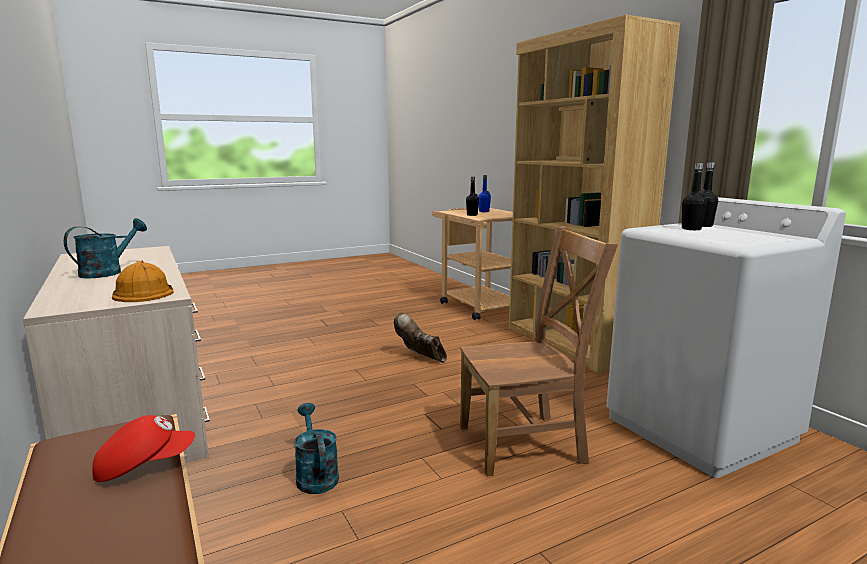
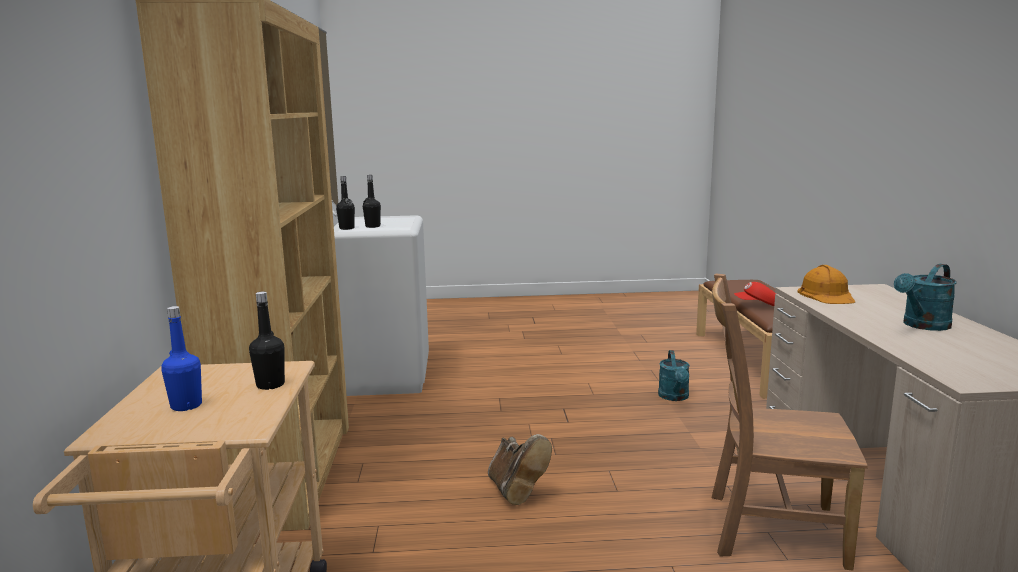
camera: 155 degrees left, 0 degrees up
(526, 443) = (509, 389): brown chair -> brown chair (768, 528)

